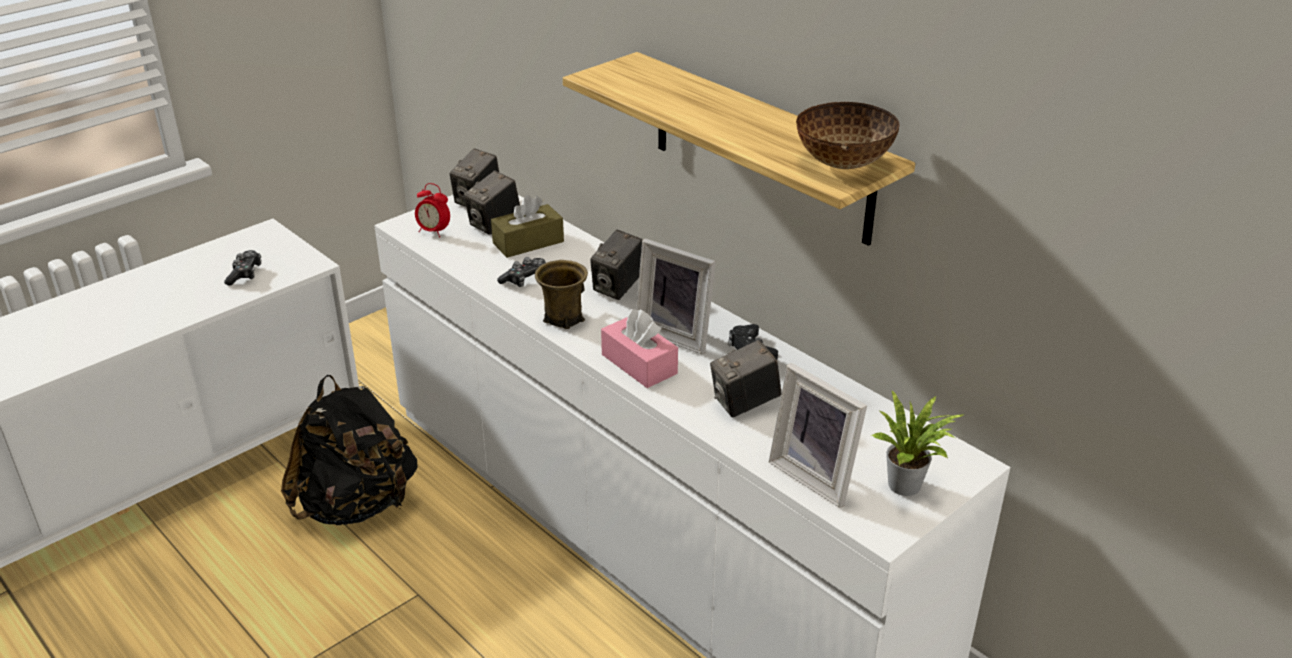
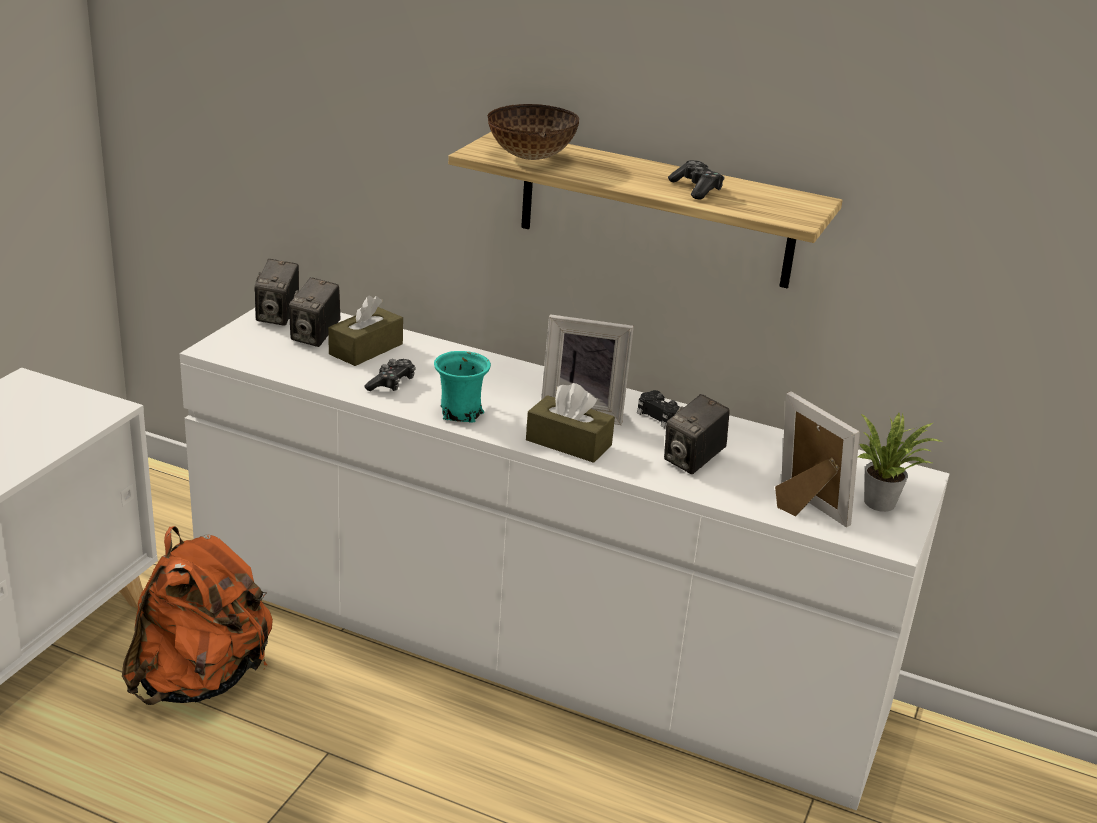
camera: 25 degrees left, 5 degrees down
(245, 274) = (34, 428): game controller -> game controller (696, 189)
(357, 505) = (201, 679): black backpack -> orange backpack
(434, 232) = (254, 351): alarm clock -> none
(563, 318) = (460, 413): brown mug -> turquoise mug
(618, 288) = (492, 378): camera -> none
(639, 364) = (568, 443): pink tissue box -> brown tissue box
(817, 476) = (803, 509): picture frame -> picture frame turned 150 degrees counterclockwise
(842, 163) = (785, 205): bowl -> bowl (529, 157)

